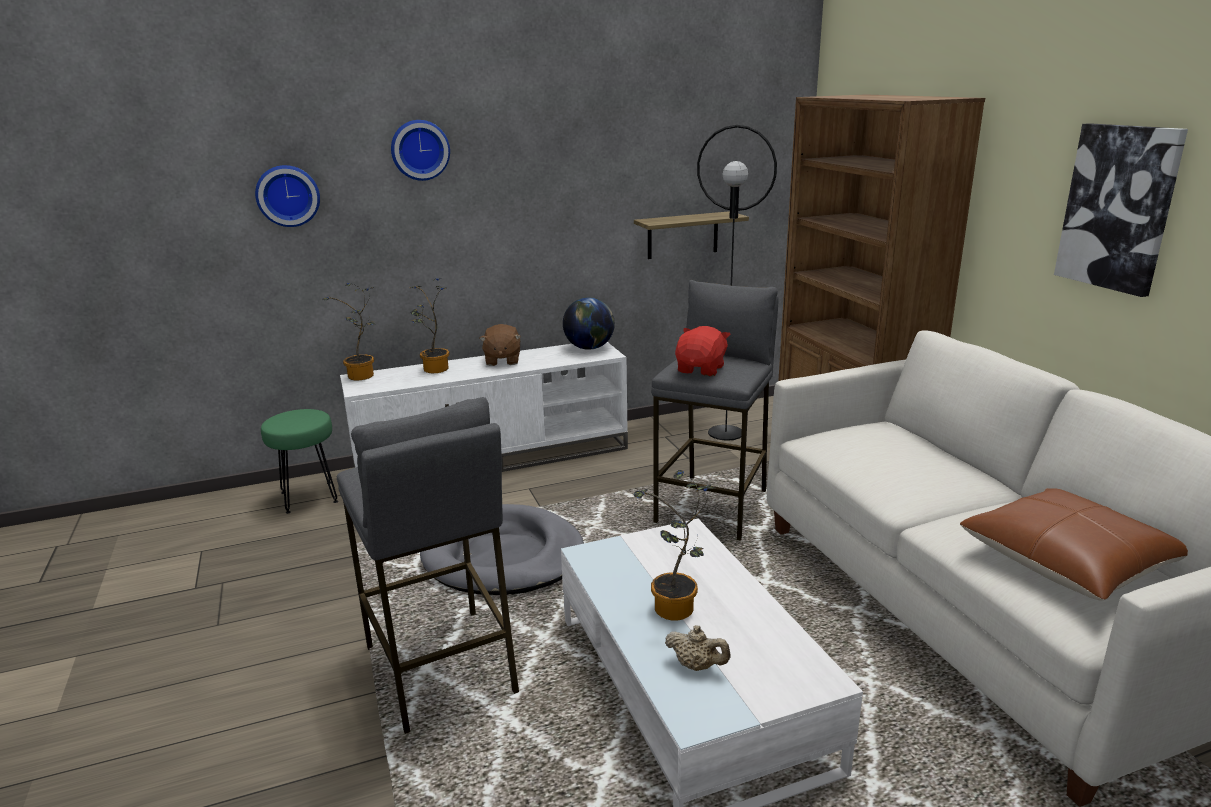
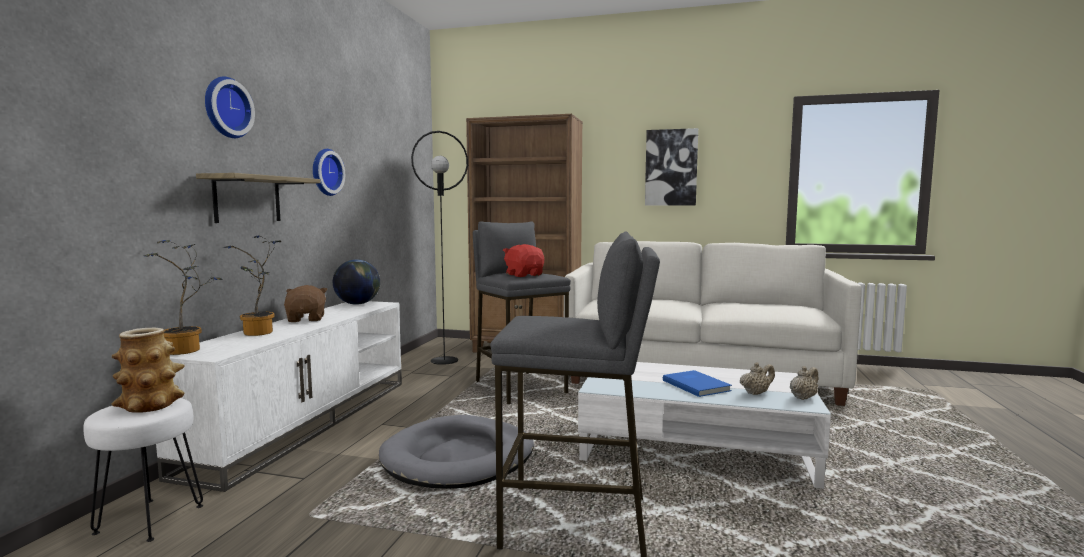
camera: 55 degrees left, 15 degrees down
(288, 195) = (93, 127): wall clock -> wall clock (325, 172)
(302, 419) = (151, 405): none -> vase
(310, 497) = (150, 519): green stool -> white stool
(502, 360) = (307, 319): brown plush toy -> brown plush toy turned 135 degrees counterclockwise
(675, 613) = (696, 385): potted plant -> blue book
(682, 235) = (385, 216): shelf -> shelf (247, 199)
(725, 711) = (803, 397): none -> beige teapot
(1067, 561) = (772, 307): brown pillow -> none

